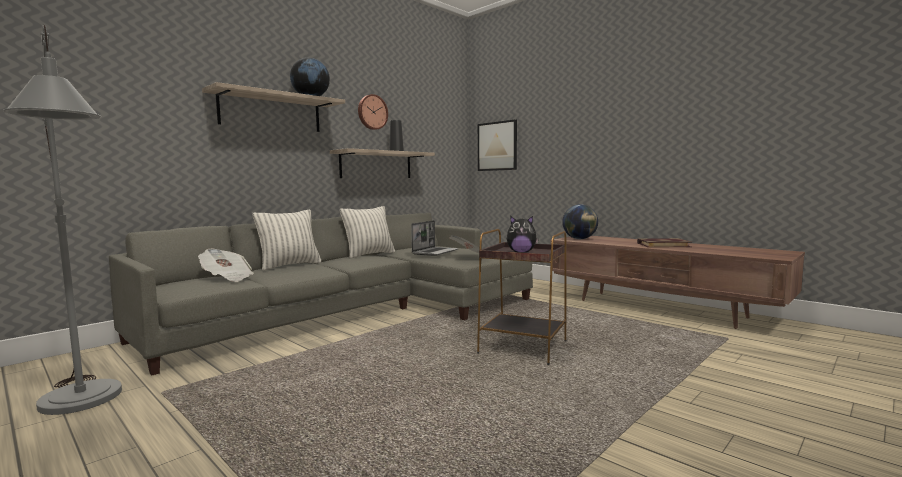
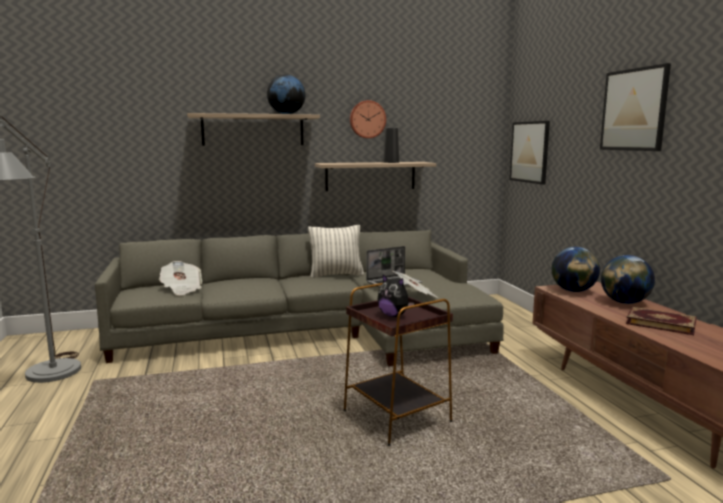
camera: 30 degrees right, 5 degrees up
(289, 265) = (247, 280): pillow -> none
(599, 104) = (634, 110): none -> picture
(621, 240) = (624, 302): none -> globe

